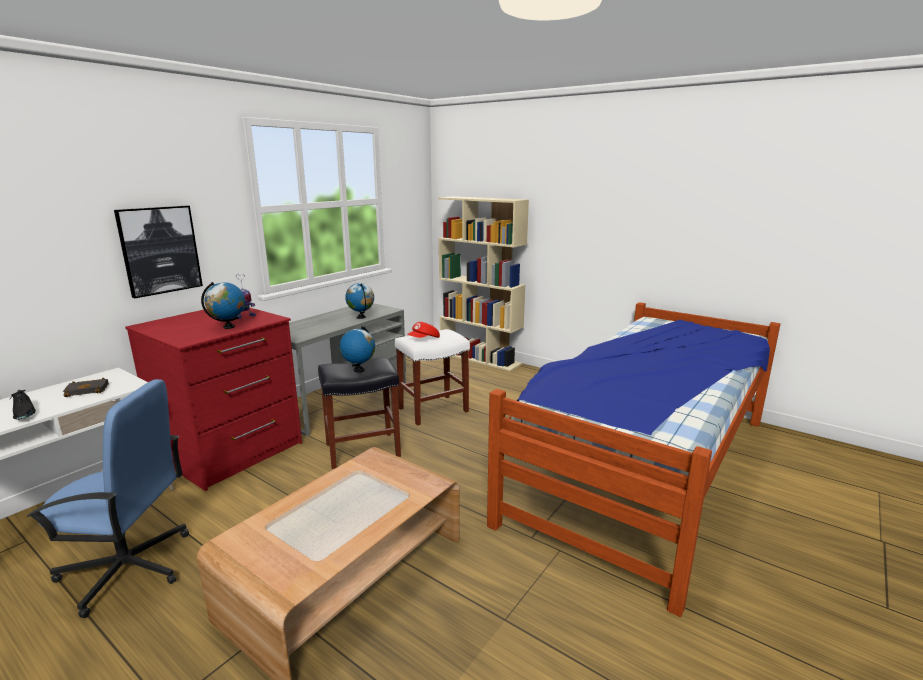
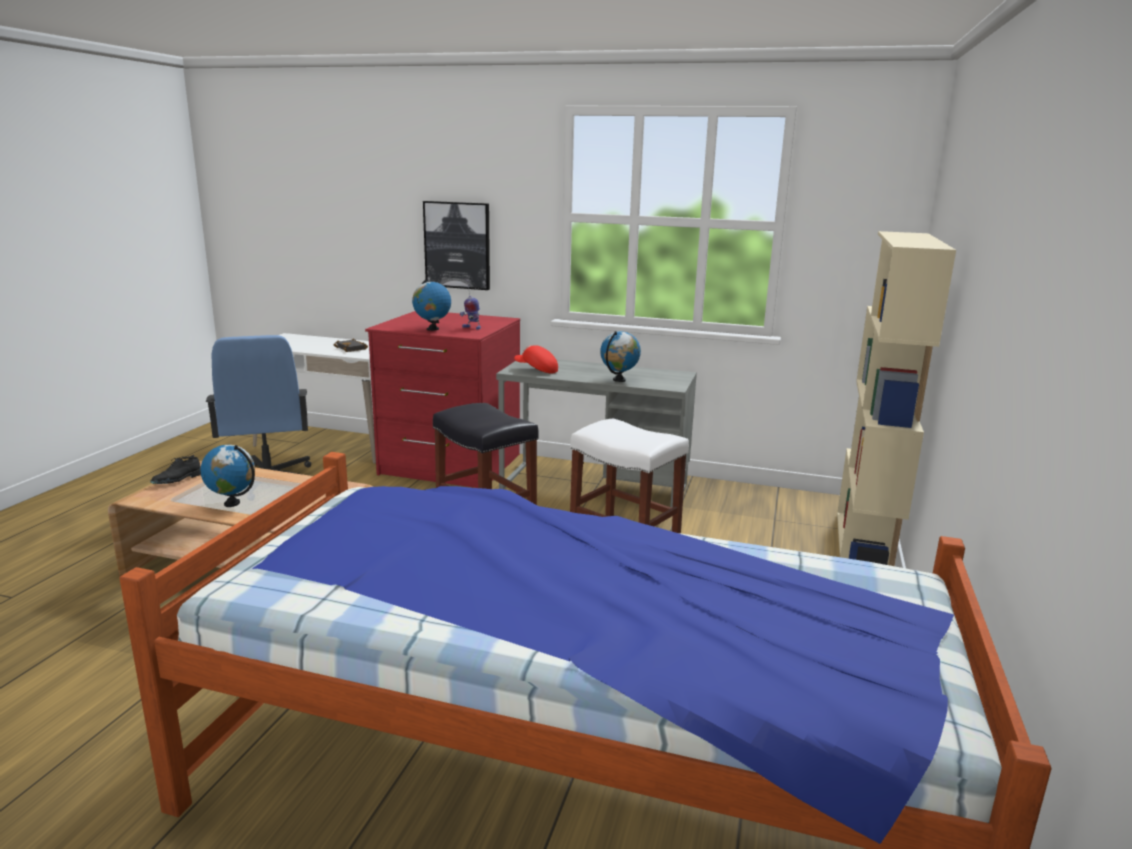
camera: 70 degrees right, 0 degrees up
(25, 414) = (304, 347): black shoe -> black shoe (177, 480)
(359, 370) = (476, 418): globe -> globe (232, 503)
(424, 340) = (615, 431): red cap -> red cap (536, 370)

